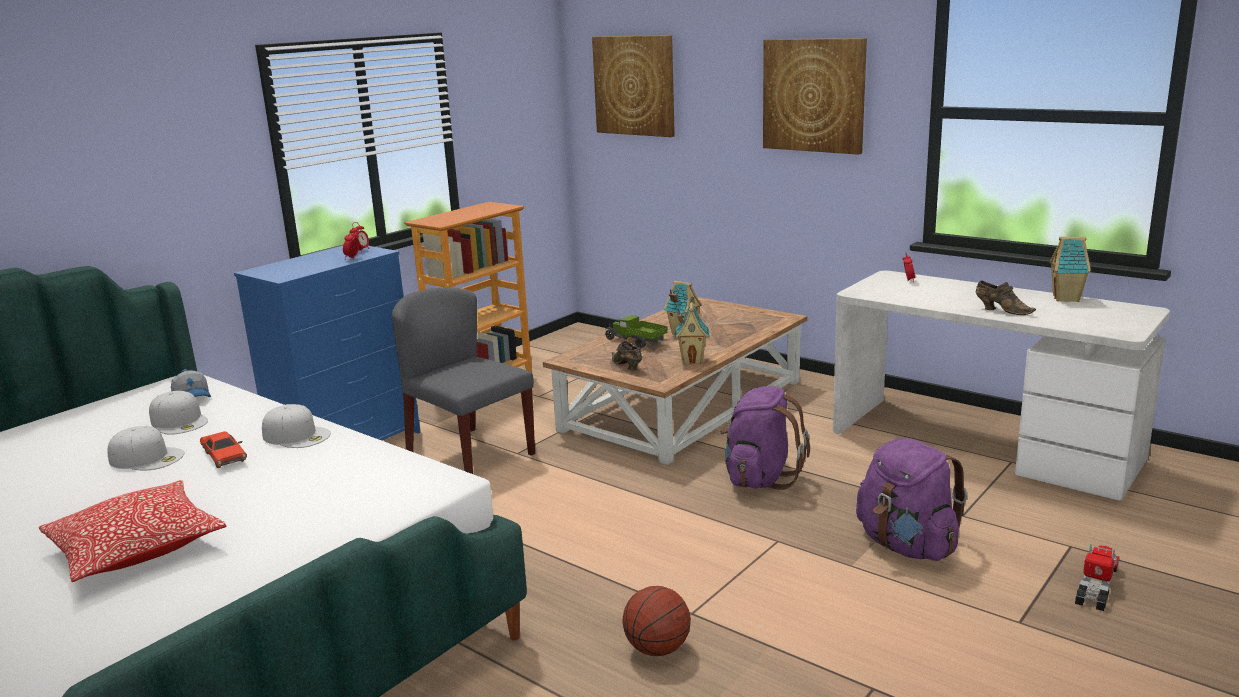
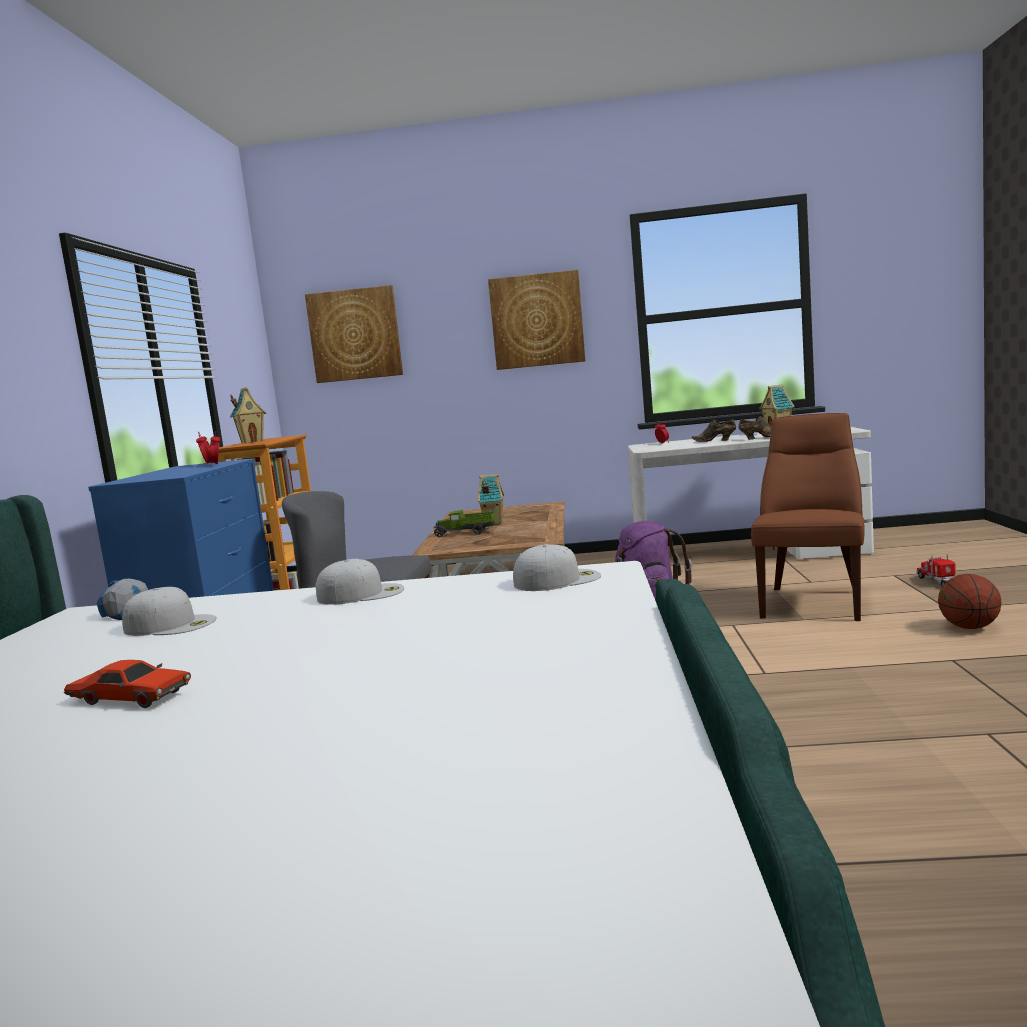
camera: 35 degrees left, 10 degrees down
(137, 549) = (415, 678): pillow -> none
(147, 458) = (208, 647): white cap -> white cap (557, 580)
(224, 456) = (314, 620): red toy car -> red toy car (129, 698)
(626, 366) = (494, 542): brown shoe -> brown shoe (716, 441)
(657, 649) = (787, 696): basketball -> basketball (969, 627)
(693, 360) = (539, 529): toy house -> toy house (252, 442)
(907, 546) = (813, 602): purple backpack -> brown chair

